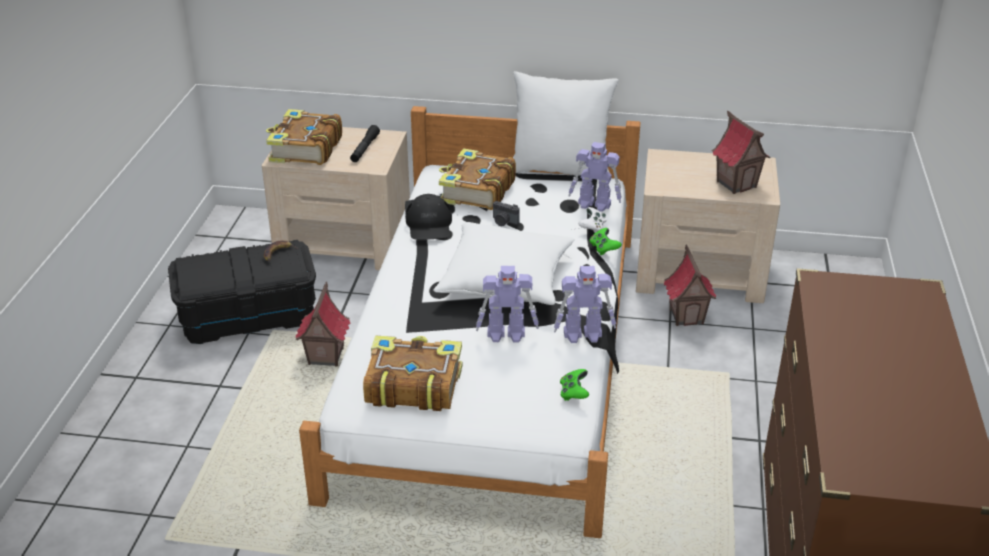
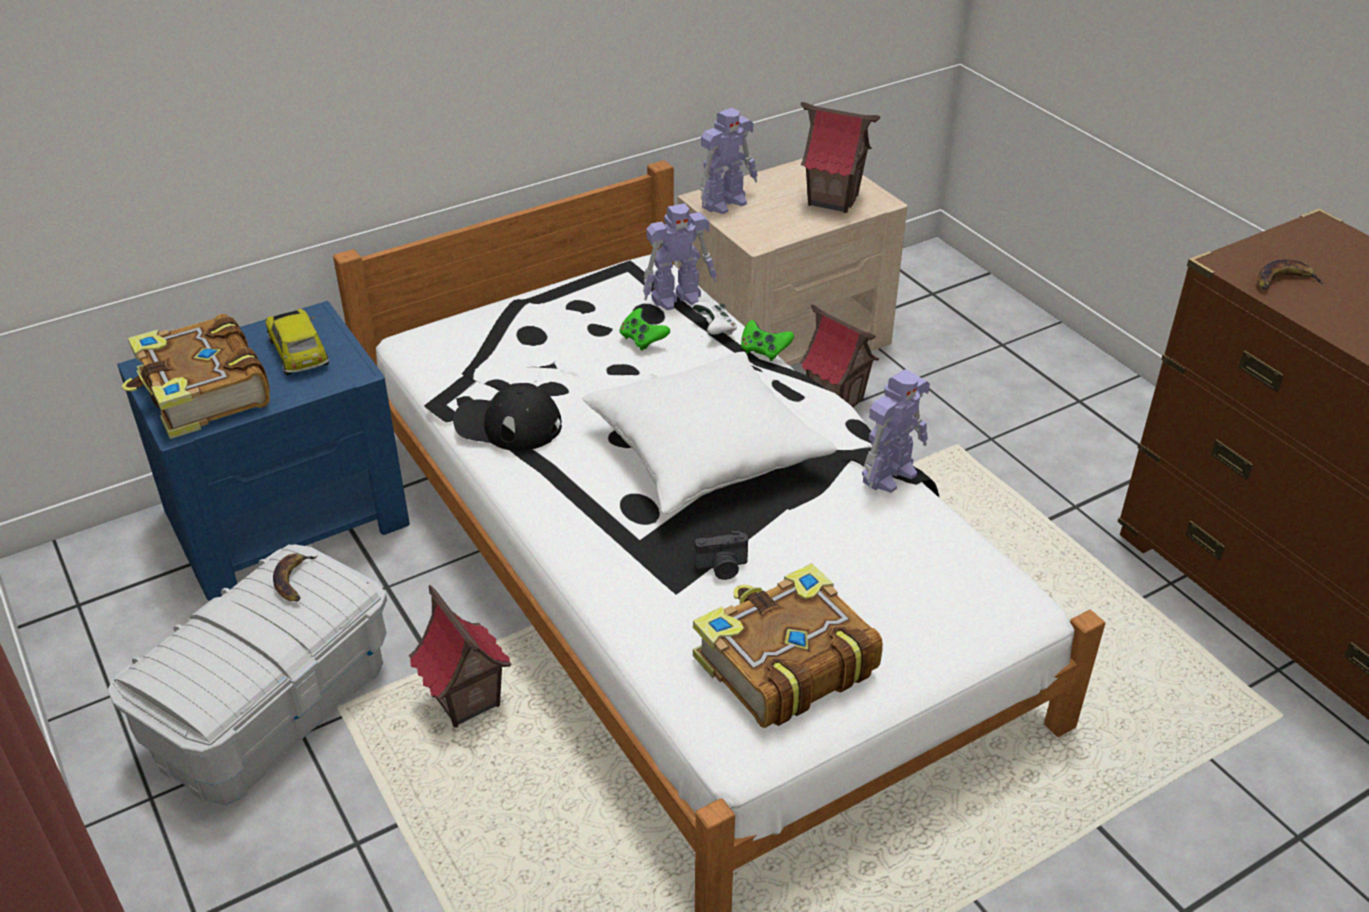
camera: 40 degrees left, 5 degrees up
(248, 316) = (271, 707): black storage box -> white storage box
(345, 242) = (288, 517): beige nightstand -> blue nightstand
(365, 149) = (300, 352): black flashlight -> toy car
(429, 225) = (508, 424): black cap -> black cap turned 150 degrees clockwise
(476, 191) = (509, 347): book -> none
(504, 222) = (603, 373): camera -> camera (722, 568)
(507, 334) = (804, 524): toy robot -> toy robot (725, 202)
(560, 170) = (576, 270): white pillow -> none
(573, 393) = (975, 556): green game controller -> green game controller (642, 340)
(836, 303) = (1284, 281): none -> banana

